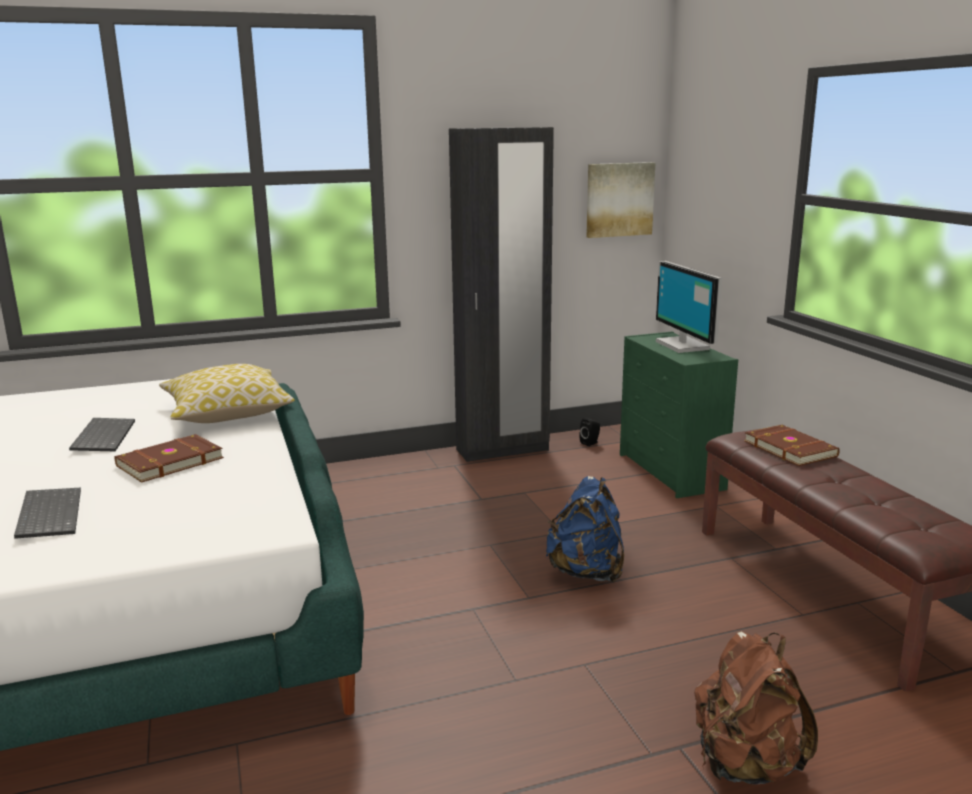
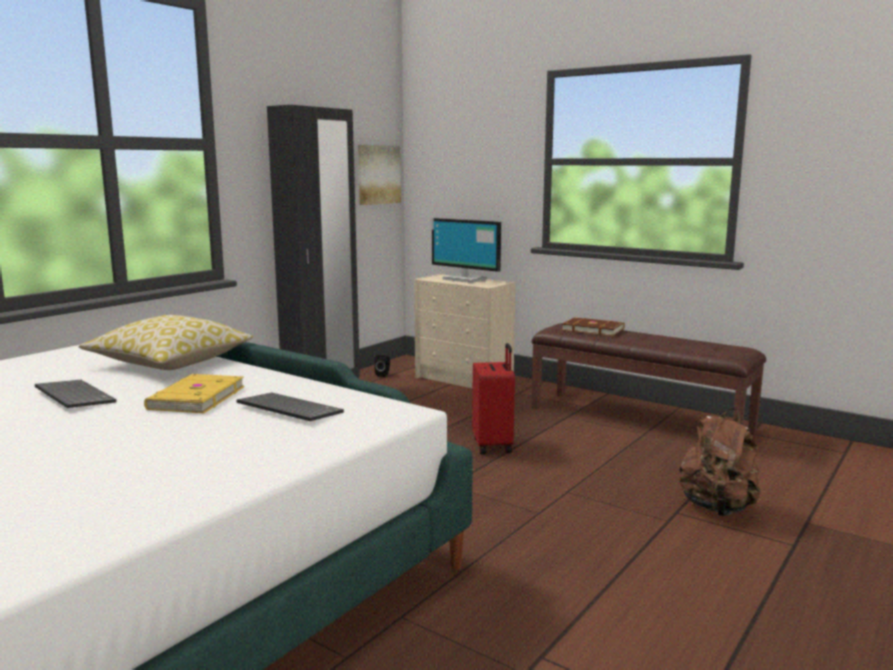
camera: 35 degrees left, 5 degrees down
(48, 515) = (160, 449): keyboard -> keyboard (287, 410)
(168, 462) = (195, 398): brown book -> yellow book
(586, 572) = (493, 445): blue backpack -> red suitcase
(671, 472) = (464, 380): green dresser -> beige dresser

